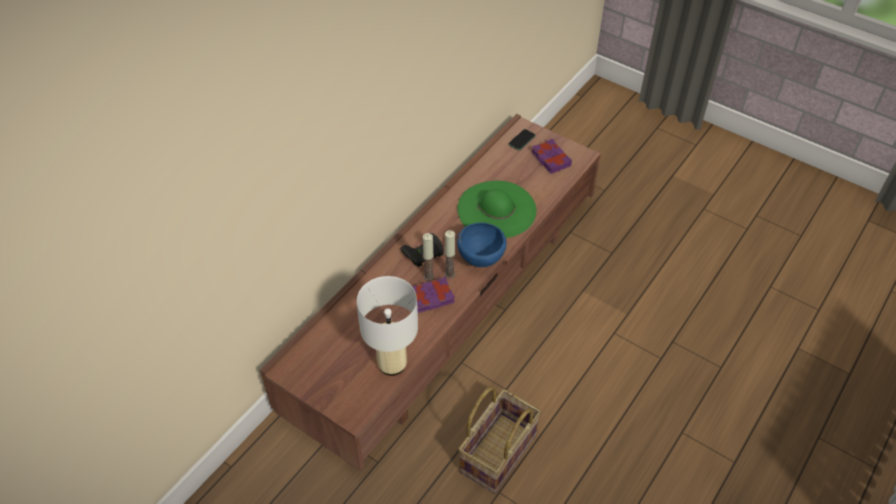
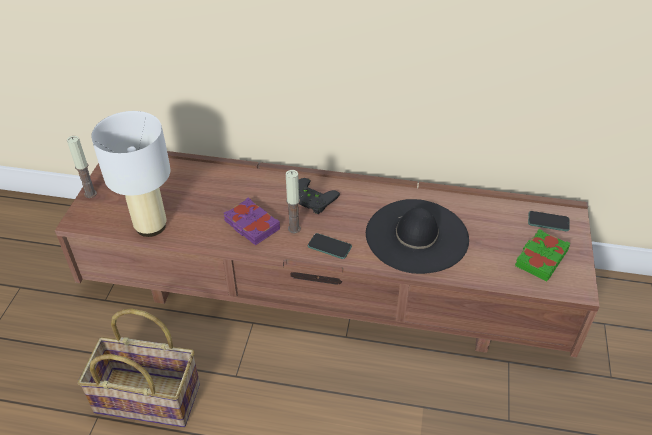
camera: 65 degrees right, 5 degrees down
(428, 276) = (280, 213): candle -> candle (90, 194)
(480, 260) = (329, 246): blue bowl -> phone
(496, 209) = (417, 236): green hat -> black hat
(550, 159) = (540, 258): purple book -> green book

